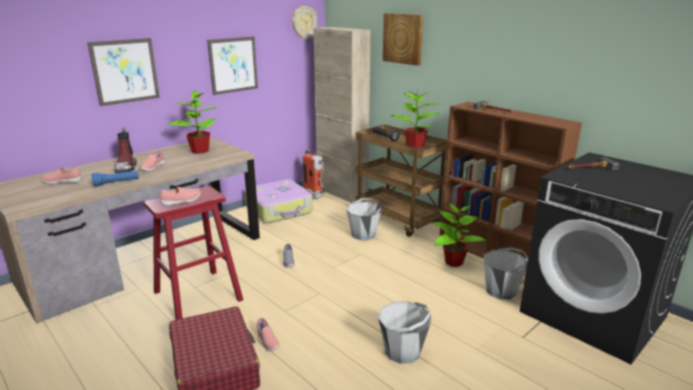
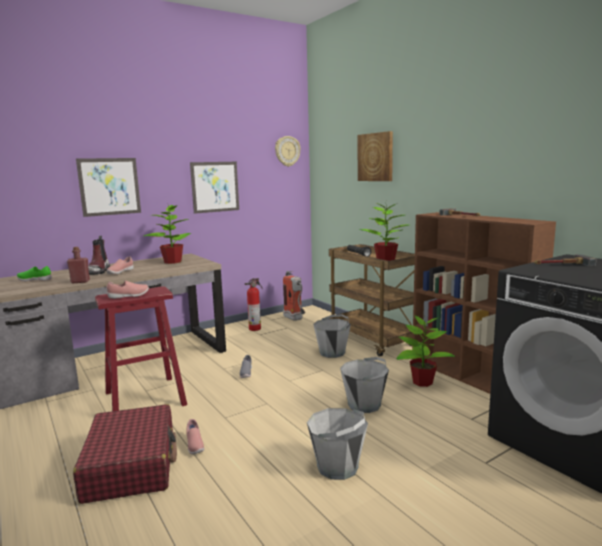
camera: 10 degrees right, 10 degrees down
(63, 182) = (35, 280): pink shoe -> green shoe
(117, 183) = (80, 282): blue flashlight -> red bottle
(279, 209) = (255, 328): suitcase -> fire extinguisher
(341, 193) = (322, 316): beige cabinet -> none
(501, 291) = (470, 413): grey bucket -> grey bucket (364, 405)

